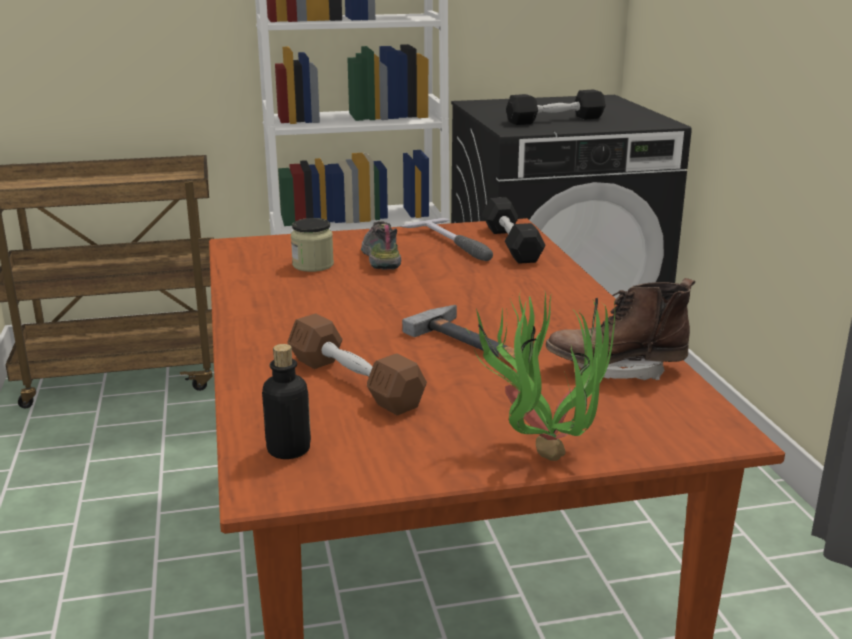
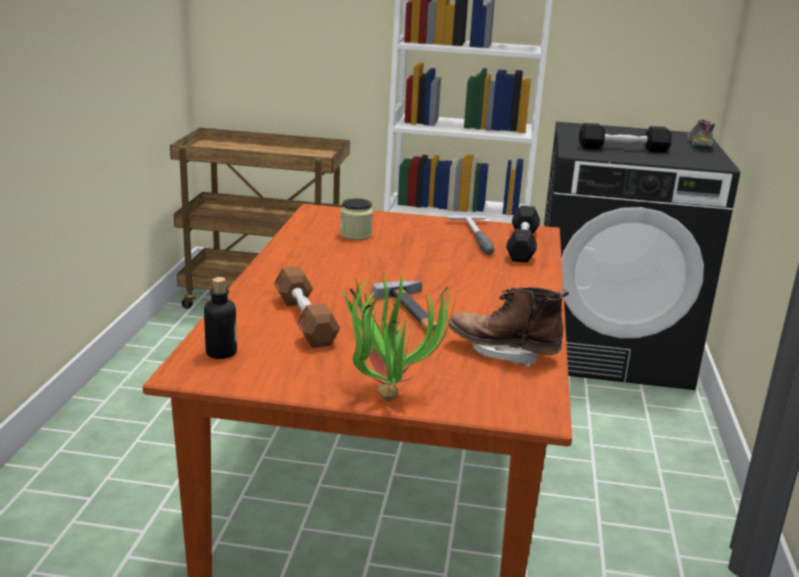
camera: 20 degrees right, 0 degrees up
(380, 257) = (410, 237): shoe -> shoe (698, 144)

